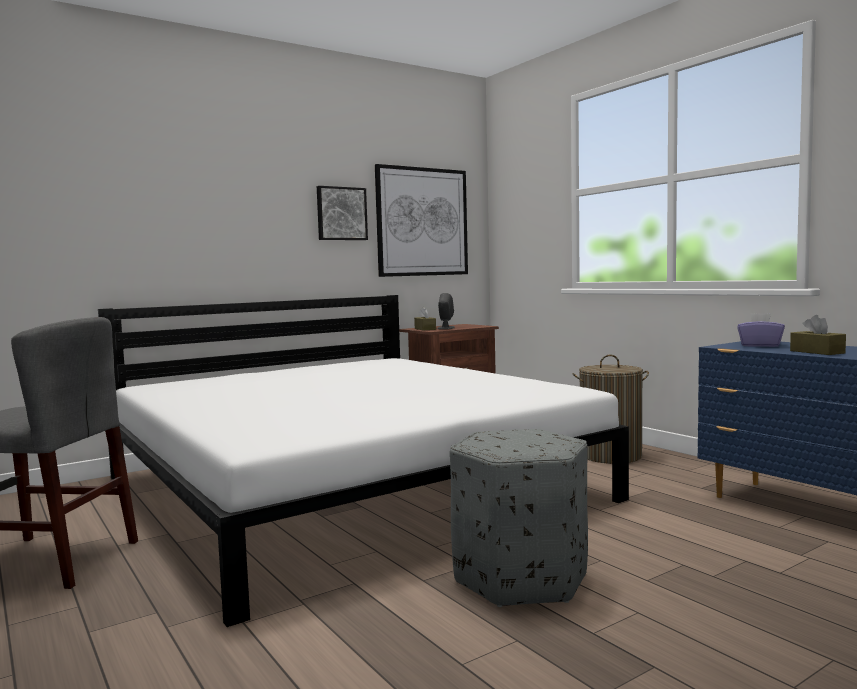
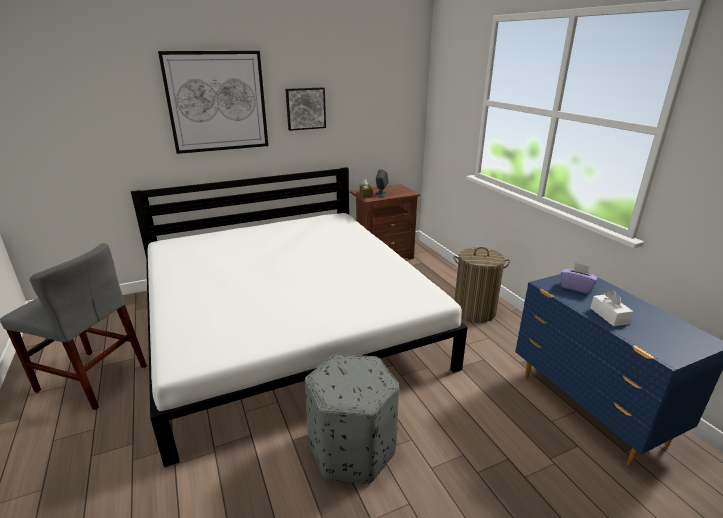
camera: 10 degrees right, 20 degrees up
(422, 222) = (371, 109): picture -> picture (217, 102)
(817, 352) = (609, 316): brown tissue box -> white tissue box

